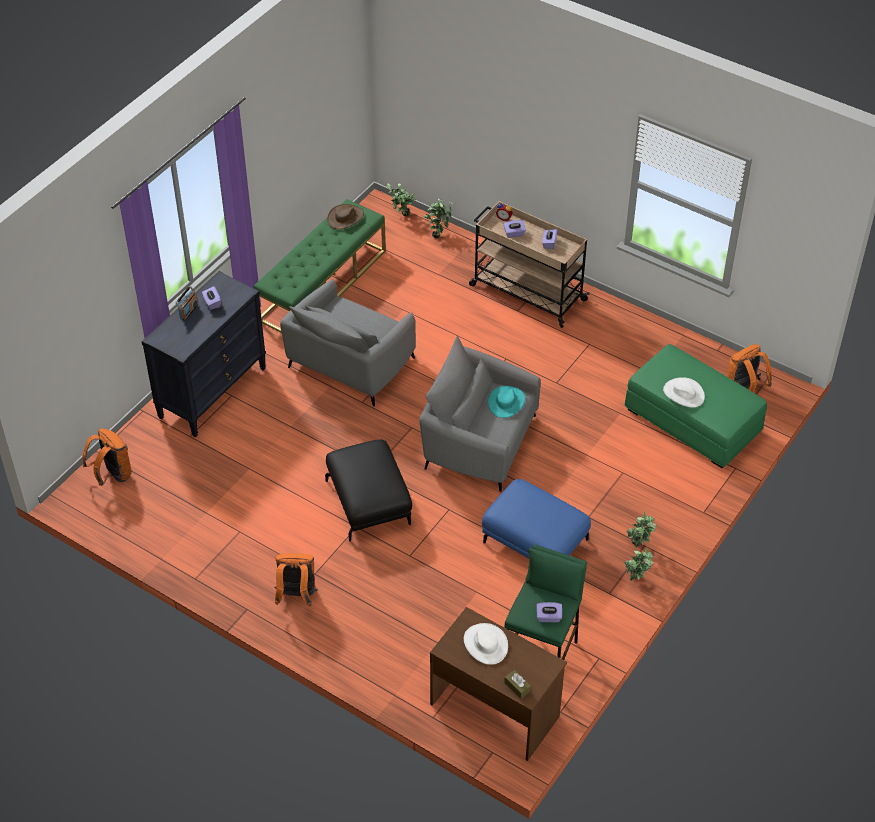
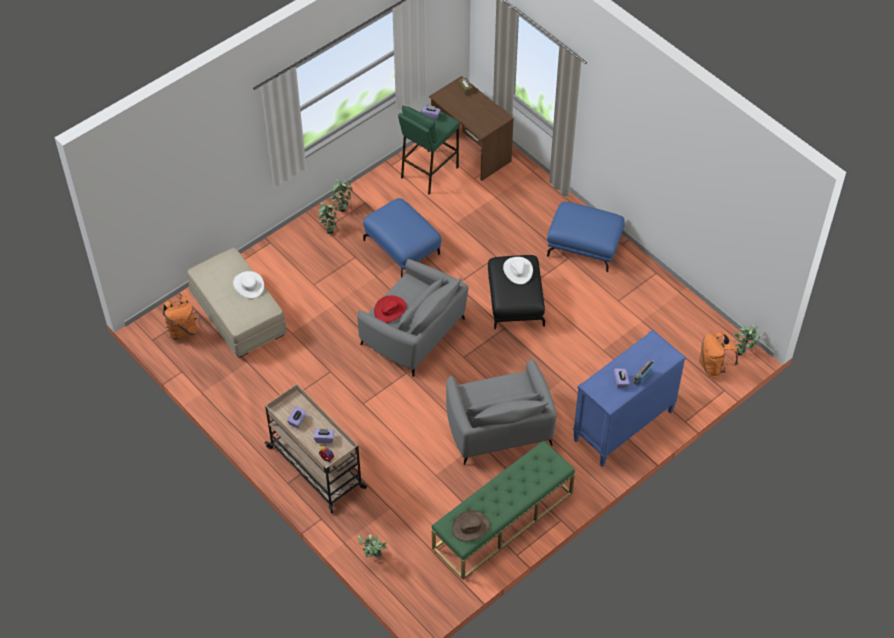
camera: 165 degrees left, 5 degrees up
(212, 392) = (623, 426): black dresser -> blue dresser
(296, 596) = (584, 245): orange backpack -> blue ottoman
(349, 364) = (499, 428): grey armchair -> grey armchair turned 120 degrees clockwise
(401, 216) = (402, 590): potted plant -> potted plant (743, 351)
(485, 644) = (476, 115): white hat -> white hat (517, 270)
(506, 402) = (390, 309): turquoise hat -> red hat
(692, 421) = (238, 314): green ottoman -> beige ottoman

